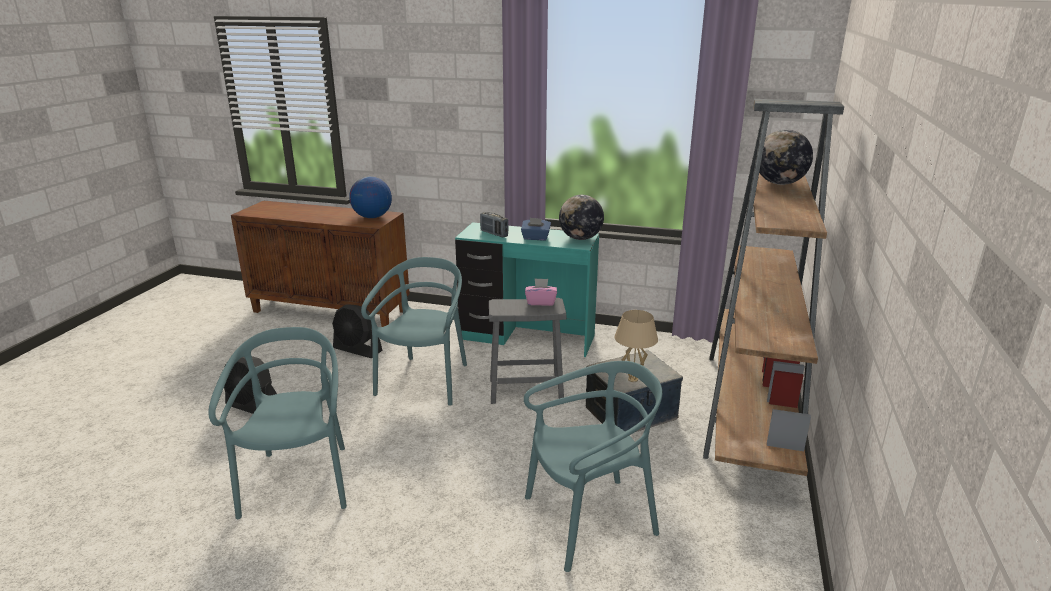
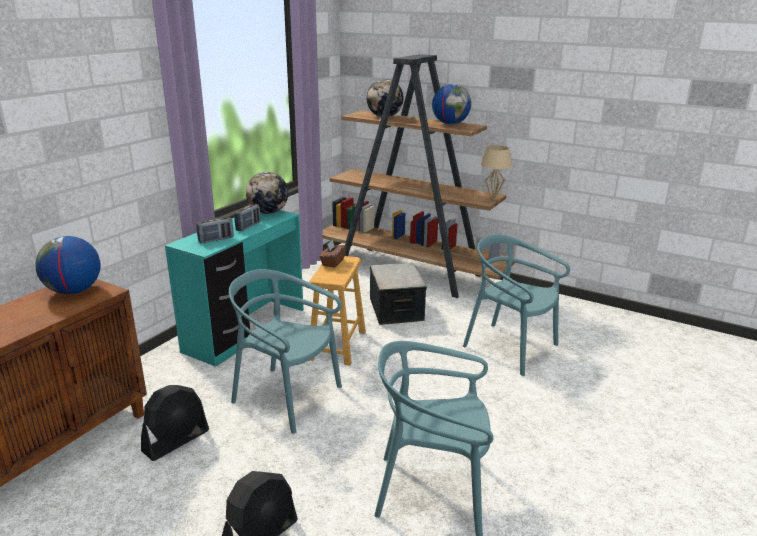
camera: 75 degrees left, 0 degrees up
(526, 390) = (338, 345): grey stool -> brown stool
(535, 238) = (248, 226): blue tissue box -> radio
(541, 302) = (332, 262): pink tissue box -> brown tissue box
(589, 520) = (510, 348): turquoise chair -> turquoise chair turned 45 degrees counterclockwise
(633, 379) = (410, 277): beige table lamp -> beige table lamp (493, 198)
(794, 213) = (450, 124): none -> globe

